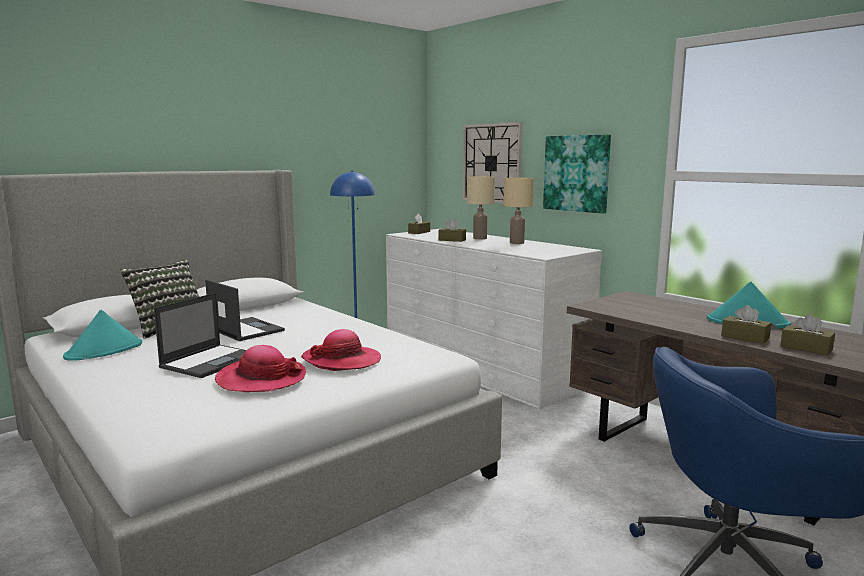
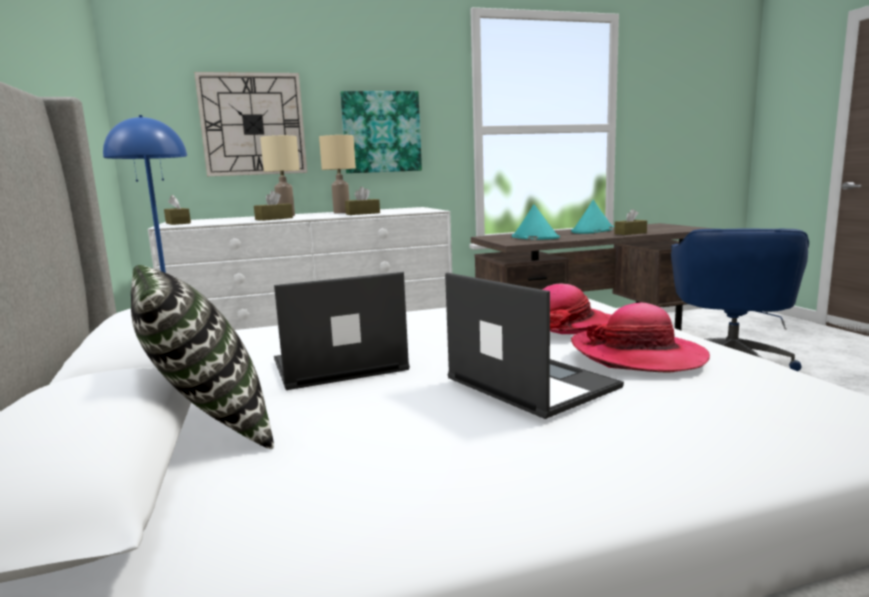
camera: 65 degrees left, 0 degrees up
(104, 351) = (326, 494): turquoise hat -> turquoise hat (534, 237)
(806, 348) = (659, 230): brown tissue box -> brown tissue box (363, 213)

